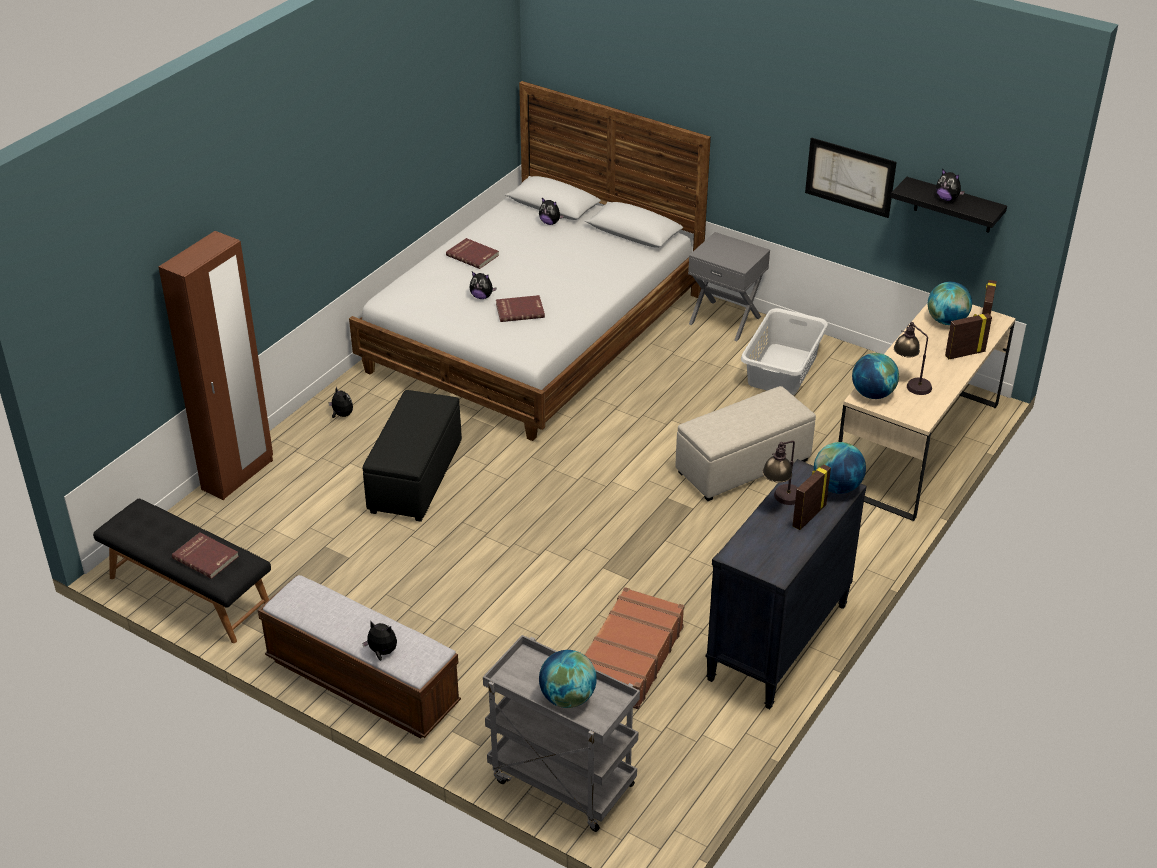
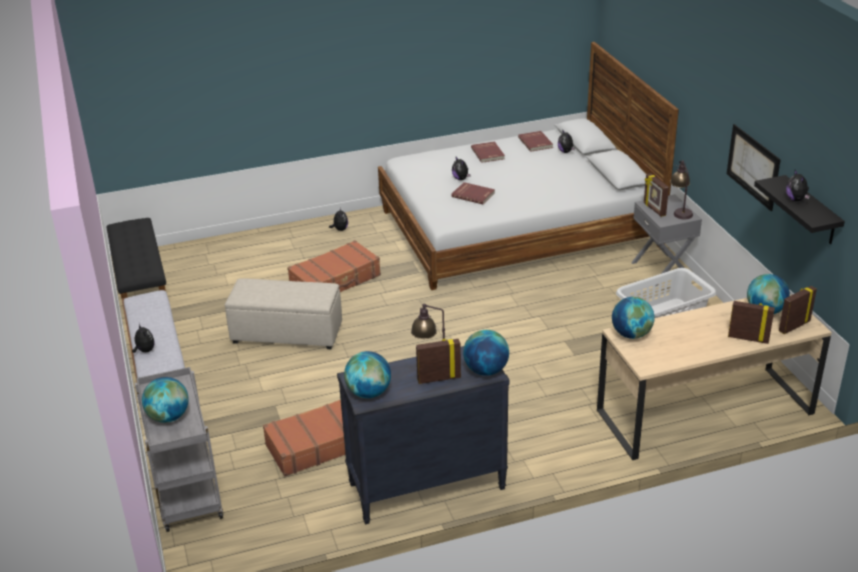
camera: 40 degrees right, 5 degrees down
(206, 557) = (135, 260): red book -> red book (536, 142)
(238, 475) = (244, 238): brown wardrobe -> none
(416, 477) = (335, 280): black ottoman -> brown suitcase
(716, 256) = (654, 209): none -> picture frame
(744, 466) = (552, 366): beige ottoman -> beige ottoman (288, 334)
(768, 562) = (369, 393): none -> globe
(910, 383) = (672, 340): table lamp -> table lamp (680, 211)

